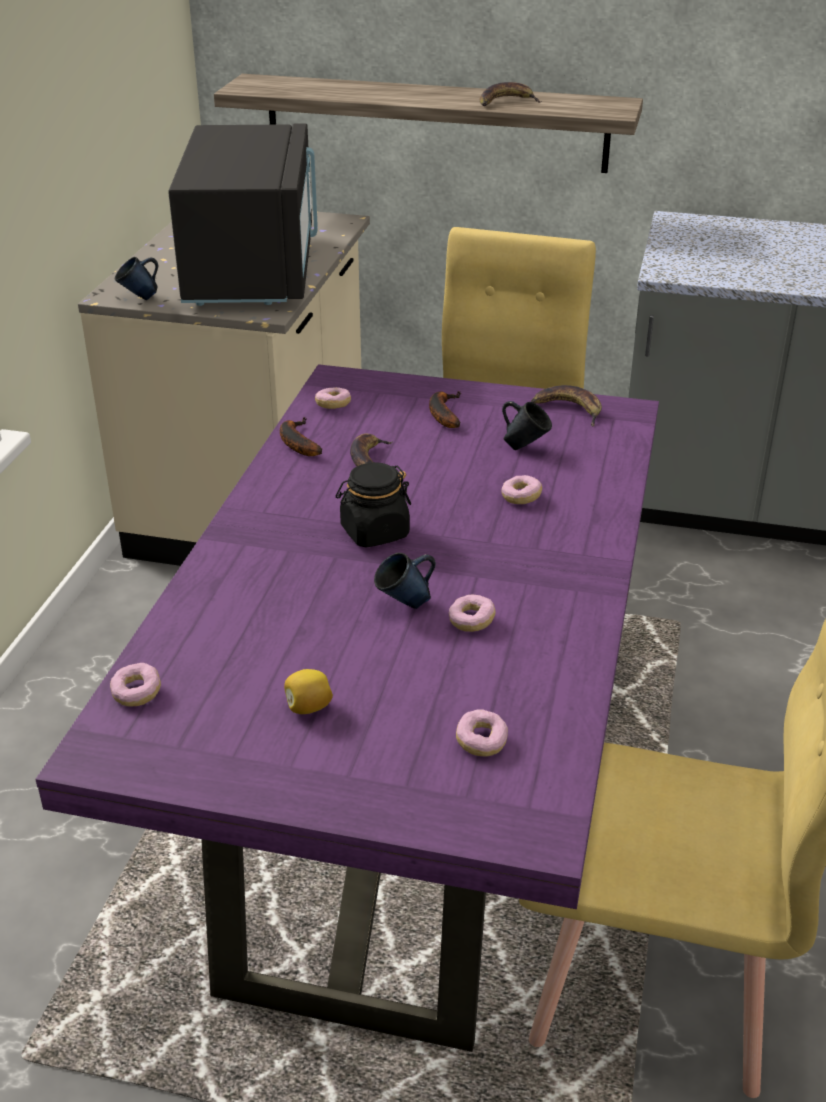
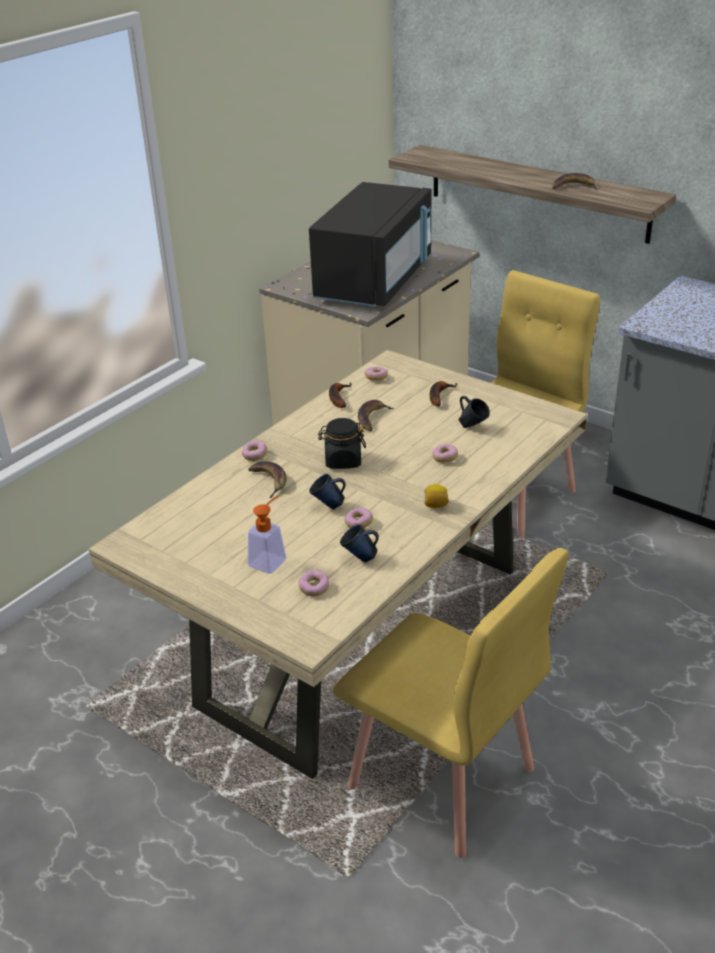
camera: 25 degrees right, 0 degrees up
(137, 693) = (160, 519): donut -> donut (254, 455)
(140, 298) = (295, 290): blue mug -> blue mug (360, 558)
(308, 707) = (238, 548): lemon -> lemon (435, 505)
(376, 713) = (271, 559): none -> soap dispenser
(412, 796) = (364, 634): purple dining table -> beige dining table
(569, 409) = (521, 408): banana -> banana (269, 481)

